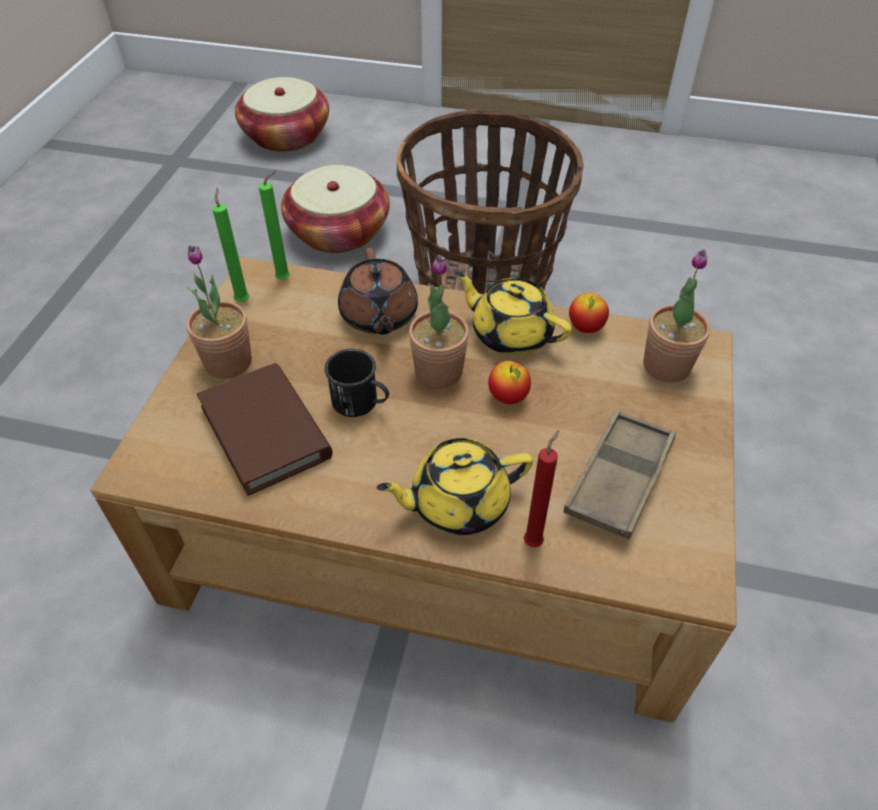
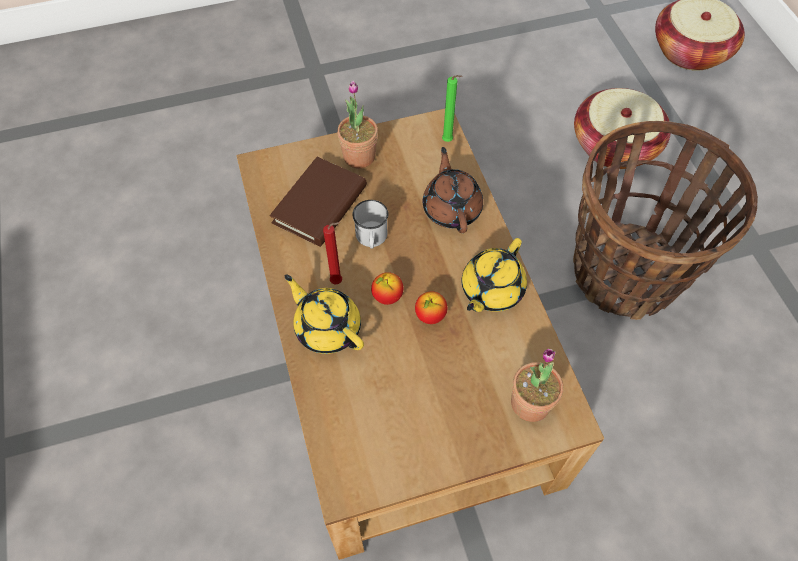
camera: 60 degrees right, 10 degrees up
(243, 300) = (414, 132): green candle -> none
(361, 403) = (371, 239): black mug -> white mug
(379, 316) = (451, 208): brown teapot -> brown teapot turned 120 degrees clockwise
(438, 372) = (426, 266): potted plant -> none
(510, 334) = (491, 290): yellow teapot -> yellow teapot turned 150 degrees counterclockwise
(534, 540) = (323, 381): red candle -> red candle (338, 282)
(585, 328) = (532, 334): apple -> apple (387, 296)
(619, 478) = (401, 411): brown tray -> none

